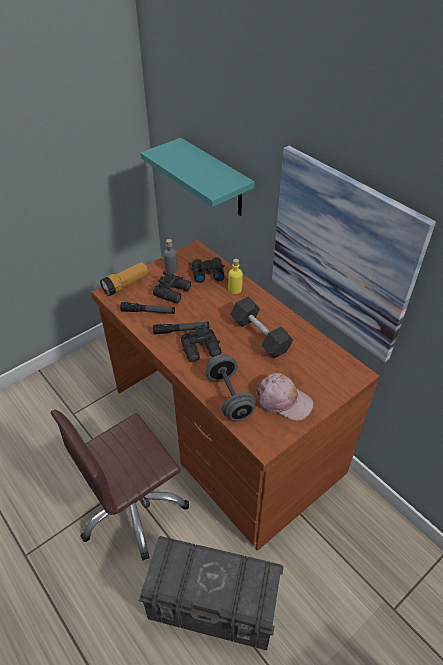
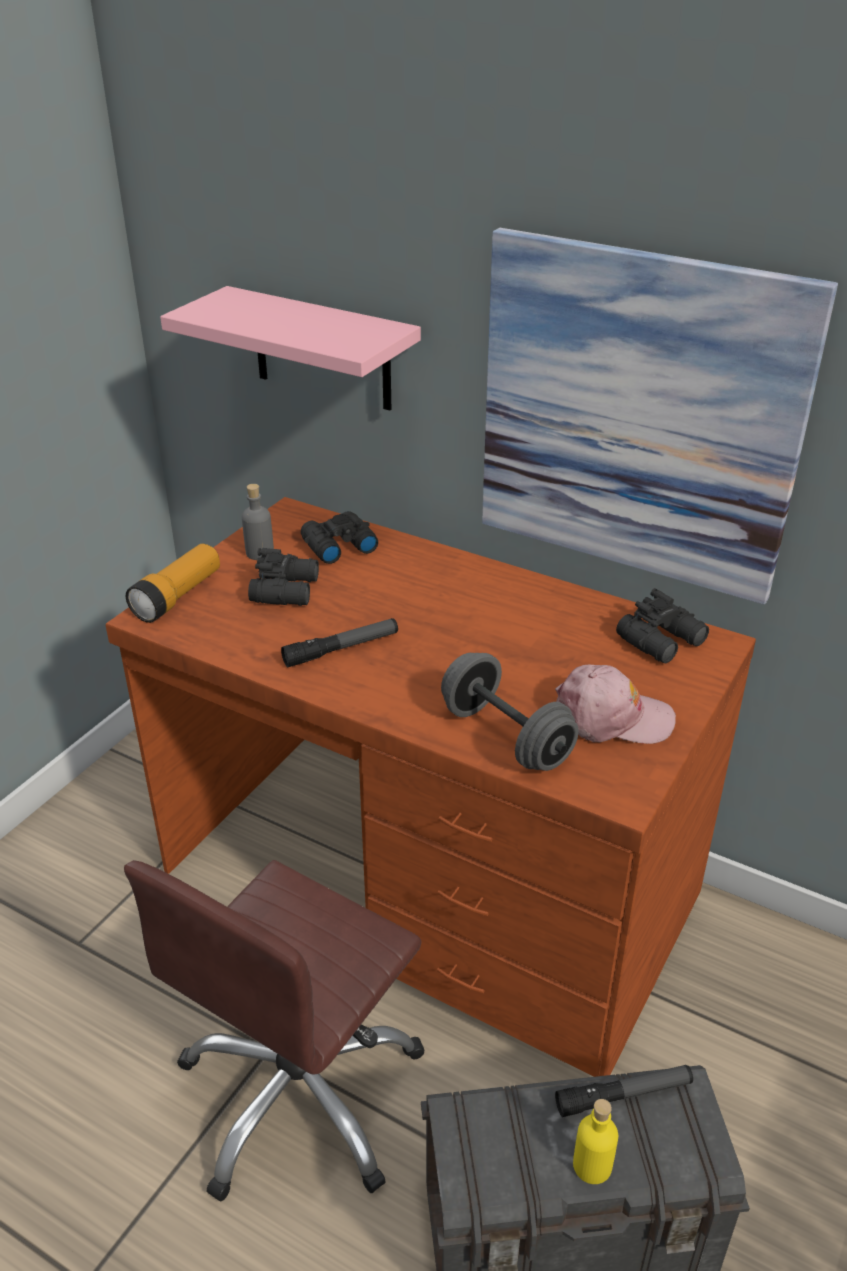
camera: 20 degrees left, 10 degrees down
(148, 312) = (253, 632): flashlight -> flashlight (624, 1095)
(202, 350) = (403, 672): black binoculars -> black binoculars (663, 641)
(215, 178) = (322, 349): turquoise shelf -> pink shelf
(235, 289) = (408, 561): yellow bottle -> yellow bottle (592, 1165)
(260, 335) = (502, 624): black dumbbell -> none

